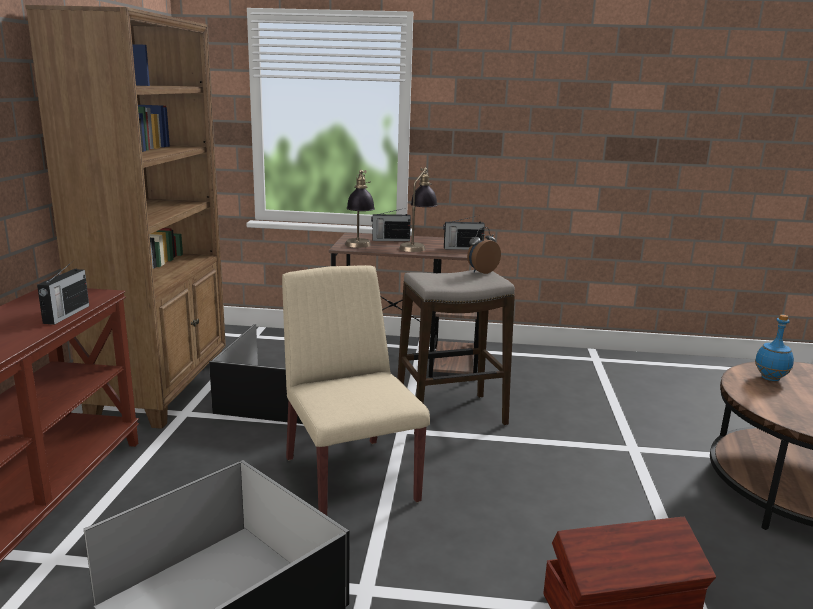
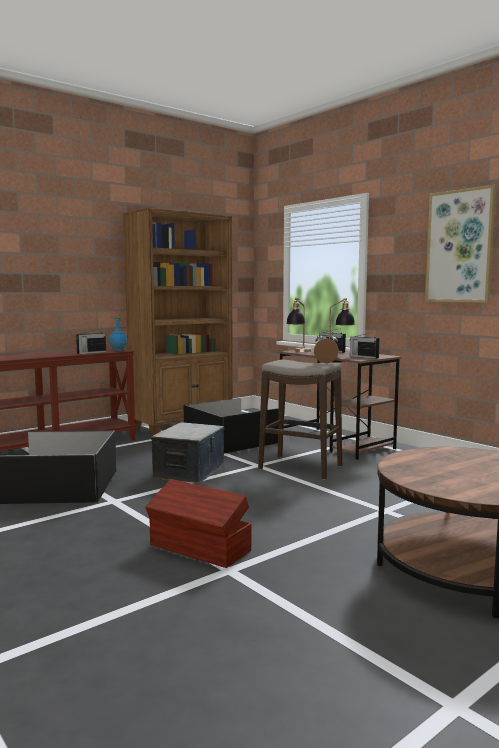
camera: 45 degrees right, 10 degrees down
(349, 478) = (190, 472): beige chair -> storage box
(554, 102) = (459, 246): none -> picture
(770, 378) = (459, 455): blue bottle -> blue bottle (118, 351)

